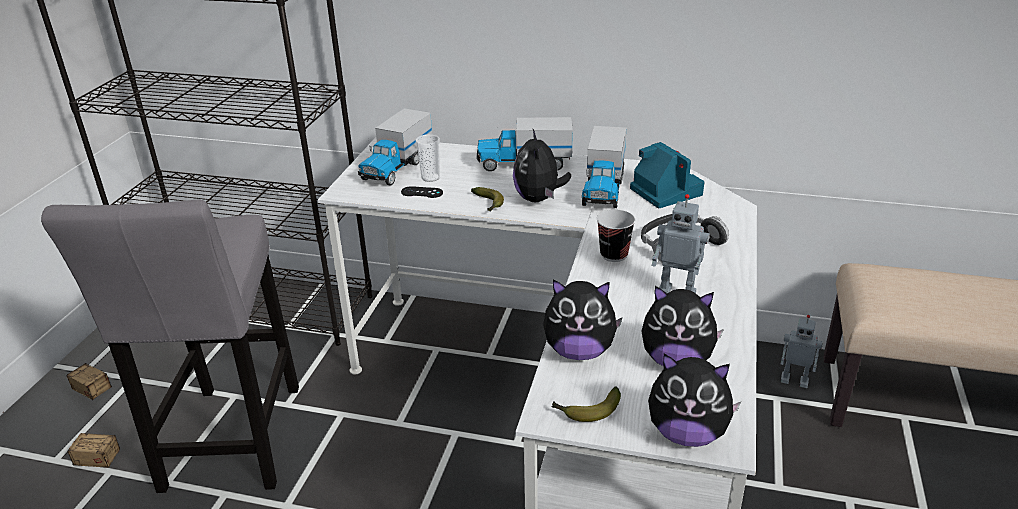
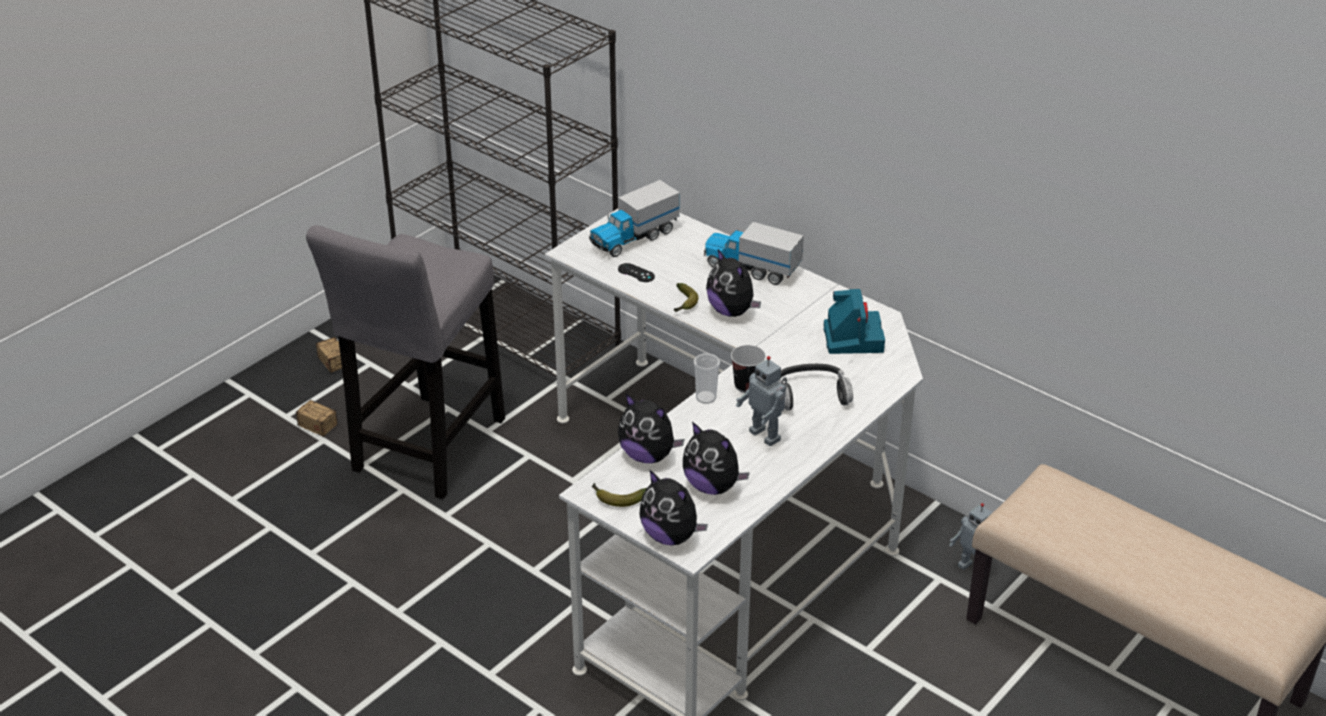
camera: 25 degrees right, 5 degrees up
(430, 178) = (655, 259): cup -> cup (706, 398)
(539, 199) = (732, 311): plush toy -> plush toy turned 60 degrees counterclockwise
(603, 188) = (799, 317): toy truck -> none

